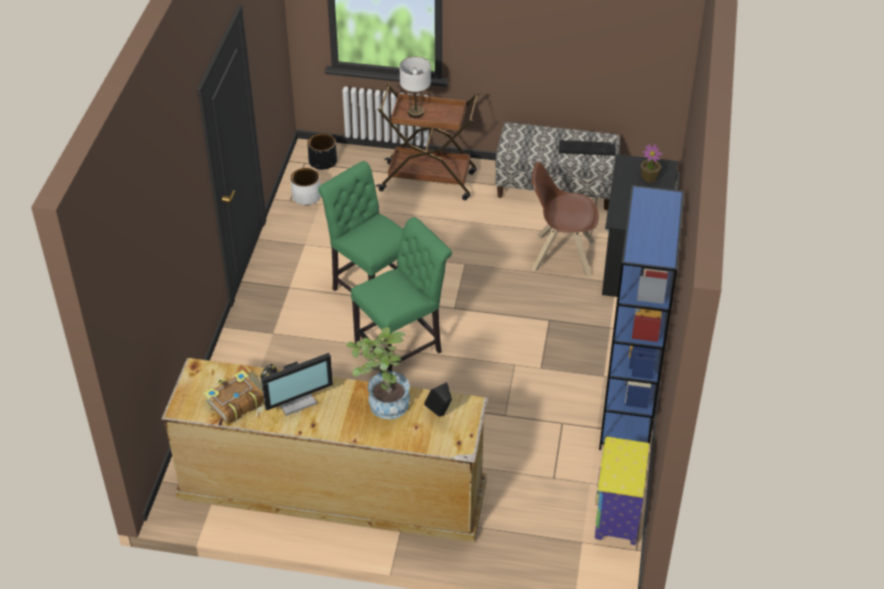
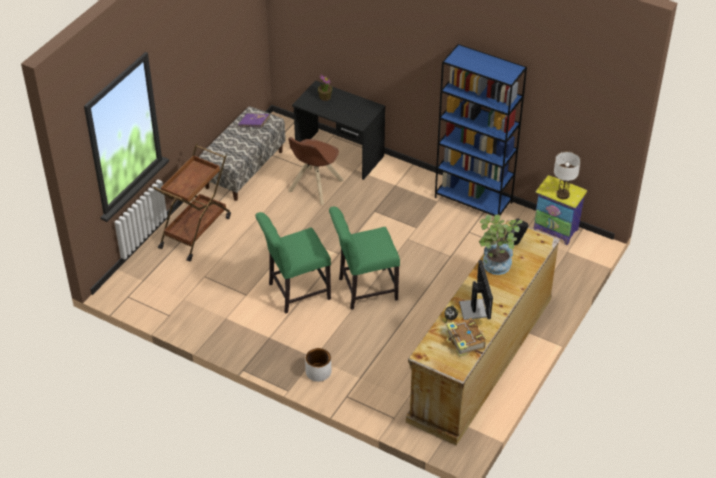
camera: 70 degrees left, 0 degrees up
(306, 197) = (170, 305): white planter -> white planter (318, 372)
(323, 161) = (133, 285): black planter -> none
(403, 346) = (363, 289): green chair -> green chair turned 90 degrees counterclockwise
(416, 113) = (185, 186): table lamp -> table lamp (562, 194)
(587, 148) = (254, 124): keyboard -> purple book

